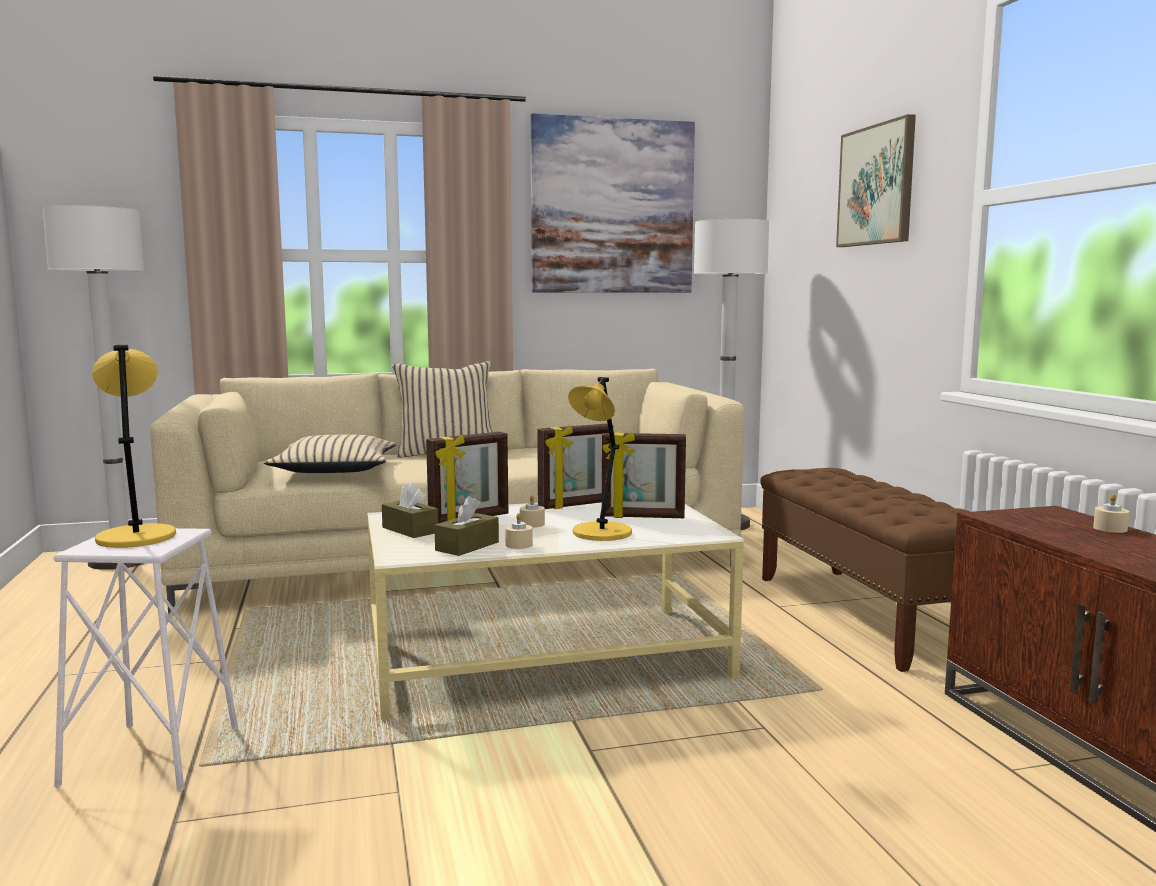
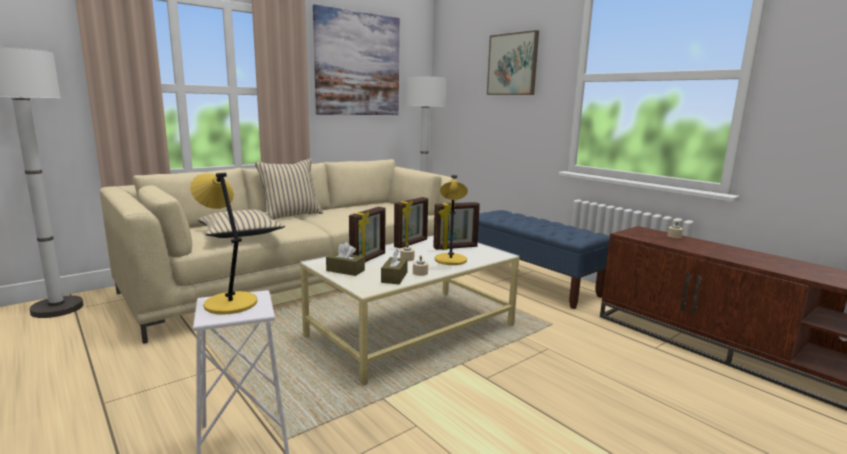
camera: 25 degrees left, 5 degrees up
(866, 615) = (532, 282): brown bench -> blue bench

